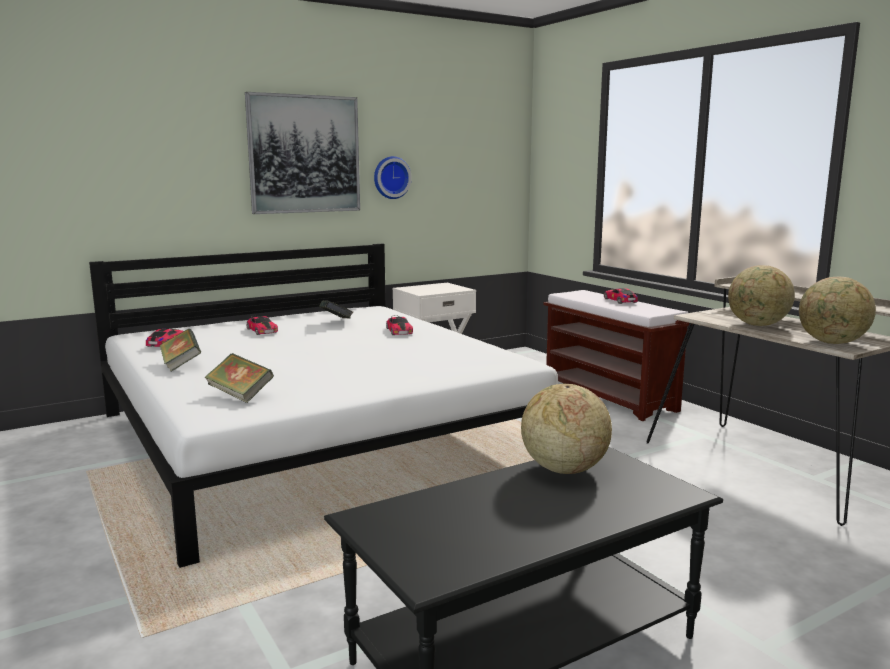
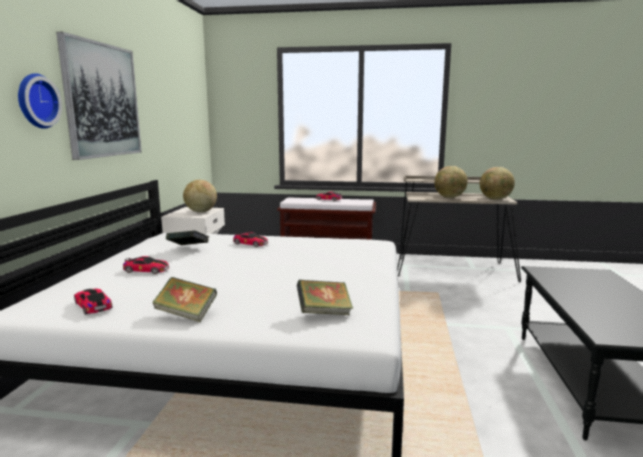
camera: 50 degrees left, 0 degrees up
(391, 177) = (151, 123): wall clock -> wall clock (35, 101)
(563, 469) = (558, 281): globe -> globe (200, 212)

